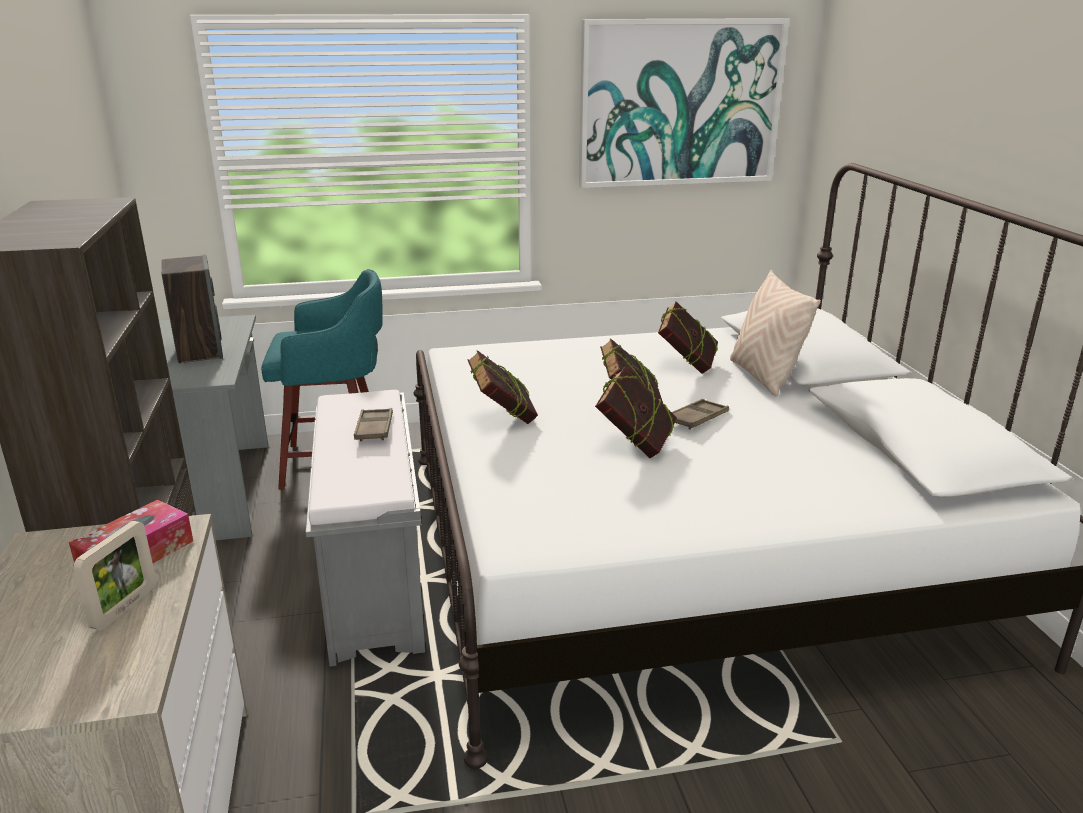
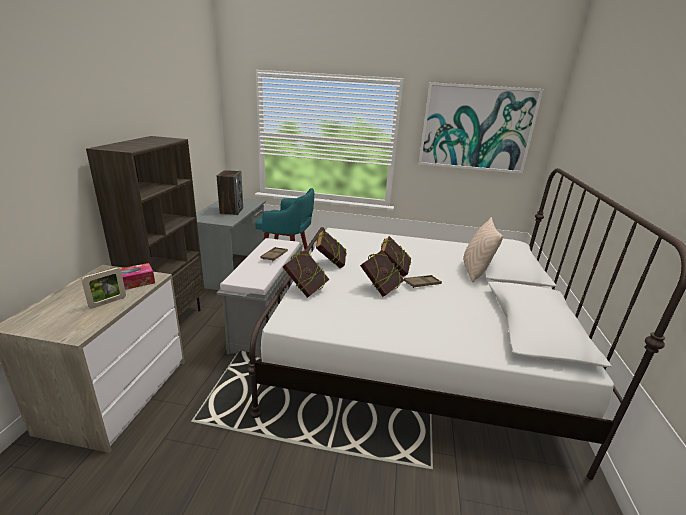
camera: 20 degrees right, 0 degrees up
(686, 366) = (438, 258): book -> book (305, 290)

